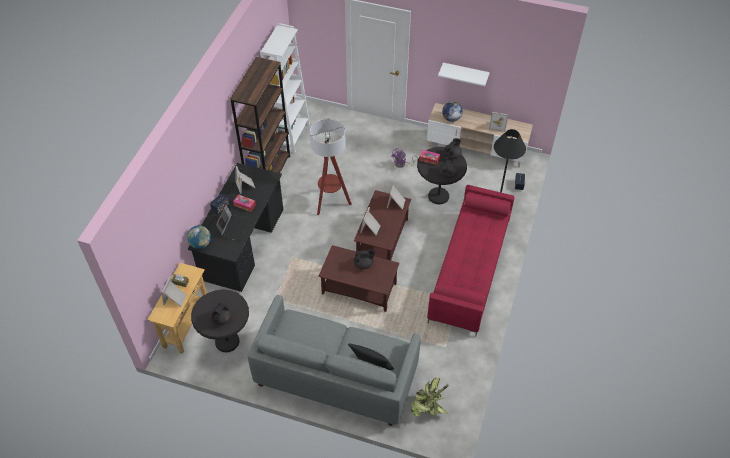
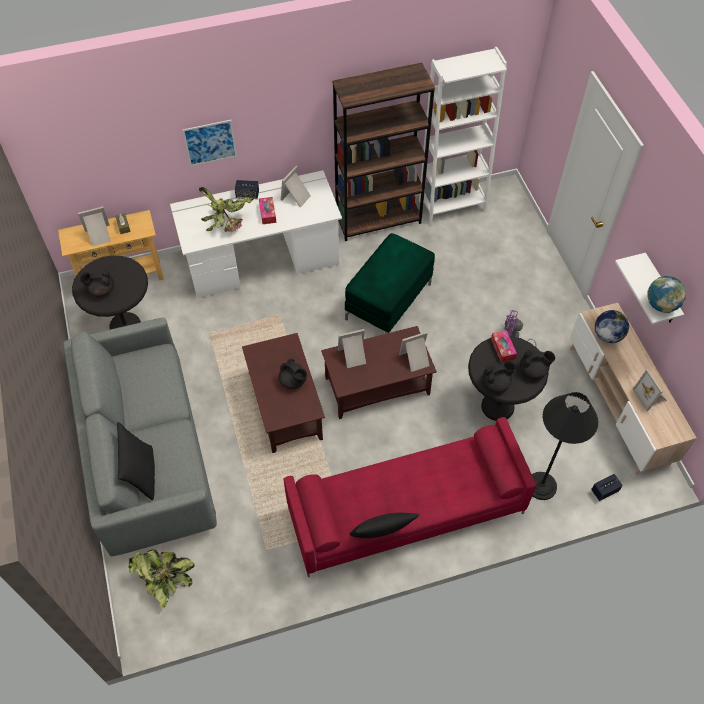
camera: 55 degrees right, 5 degrees up
(194, 187) = (210, 142): none -> picture
(200, 244) = (184, 210): globe -> globe (661, 305)
(233, 227) = (228, 223): laptop -> potted plant
(242, 244) = (261, 259): black desk -> white desk
(330, 202) = (388, 301): floor lamp -> green ottoman
(490, 277) = (382, 535): none -> black pillow

